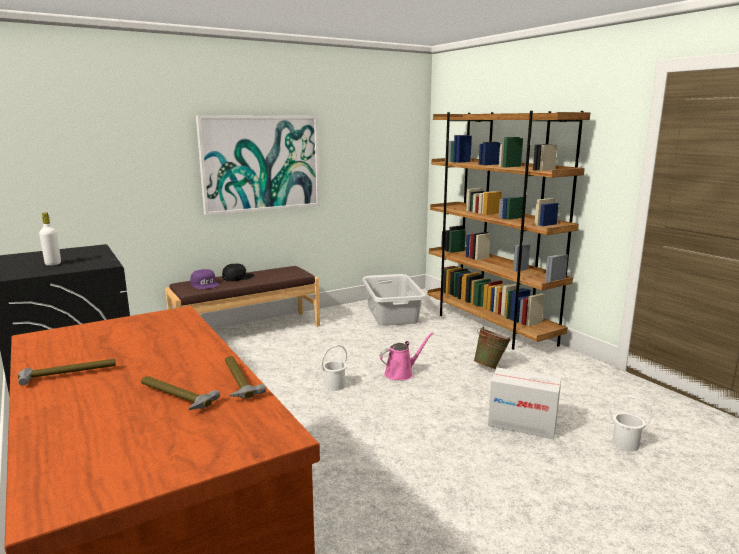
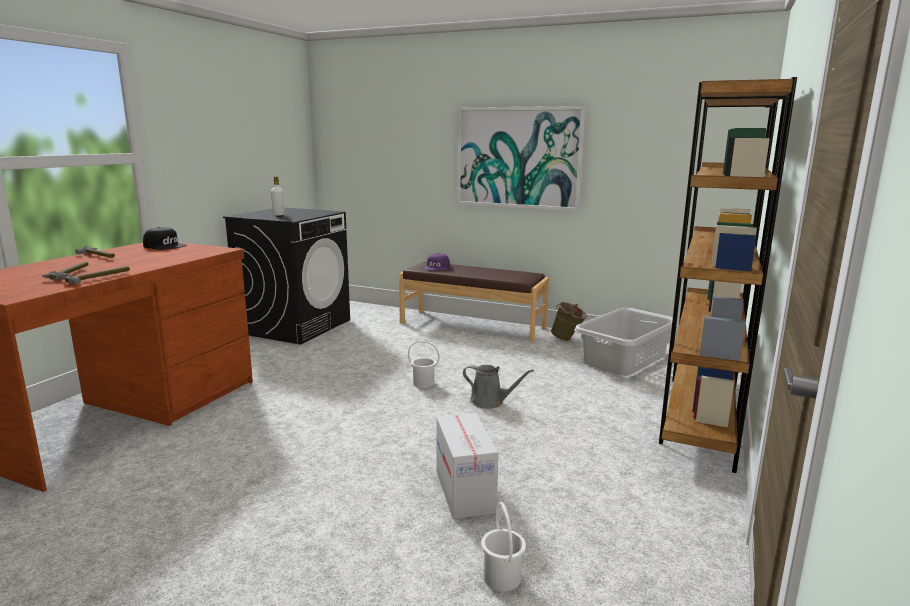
camera: 55 degrees right, 0 degrees up
(237, 277) = (472, 269): black cap -> black cap (165, 246)
(401, 373) = (490, 402): pink watering can -> grey watering can
(491, 366) = (584, 441): green bucket -> green bucket (568, 340)

